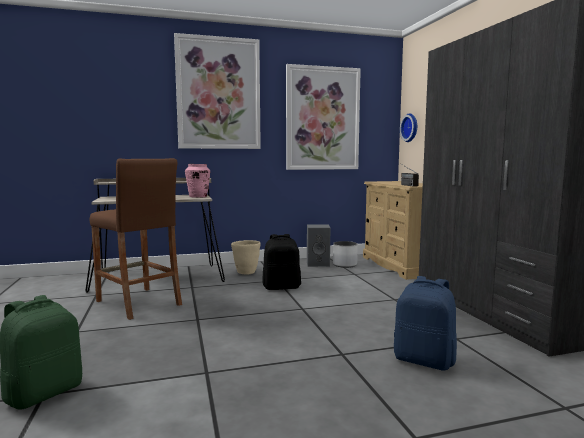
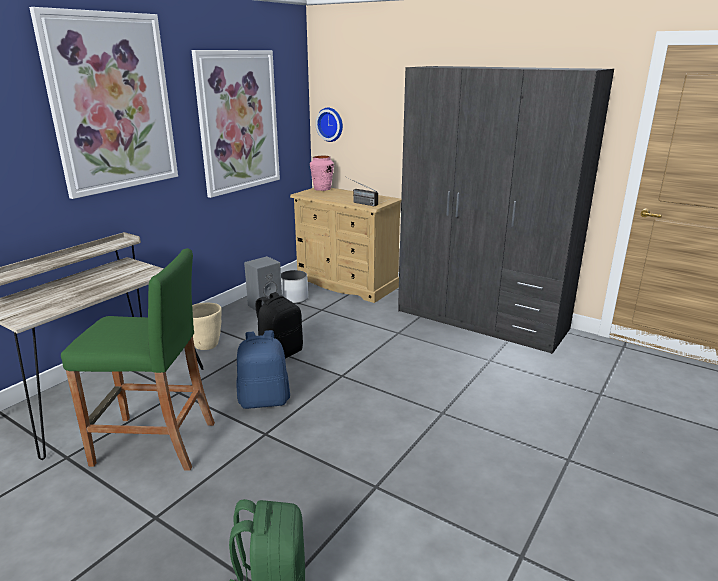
camera: 40 degrees left, 15 degrees up
(138, 303) = (154, 443): brown stool -> green stool
(198, 197) = (144, 271): pink vase -> pink vase (322, 189)
(424, 360) = (497, 392): blue backpack -> blue backpack (264, 400)

